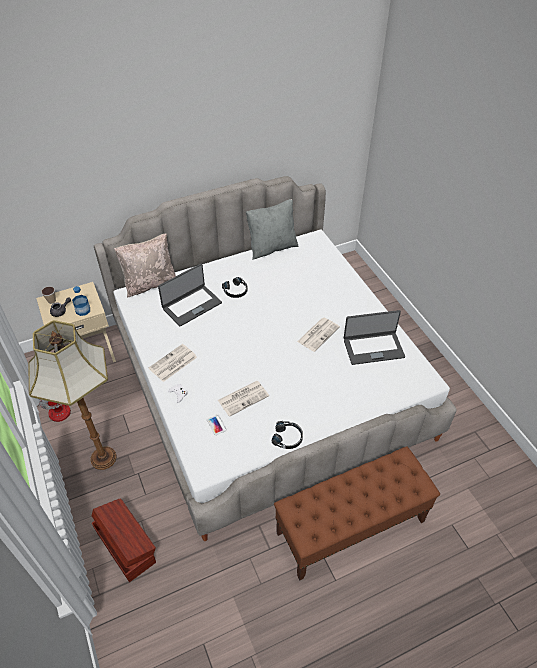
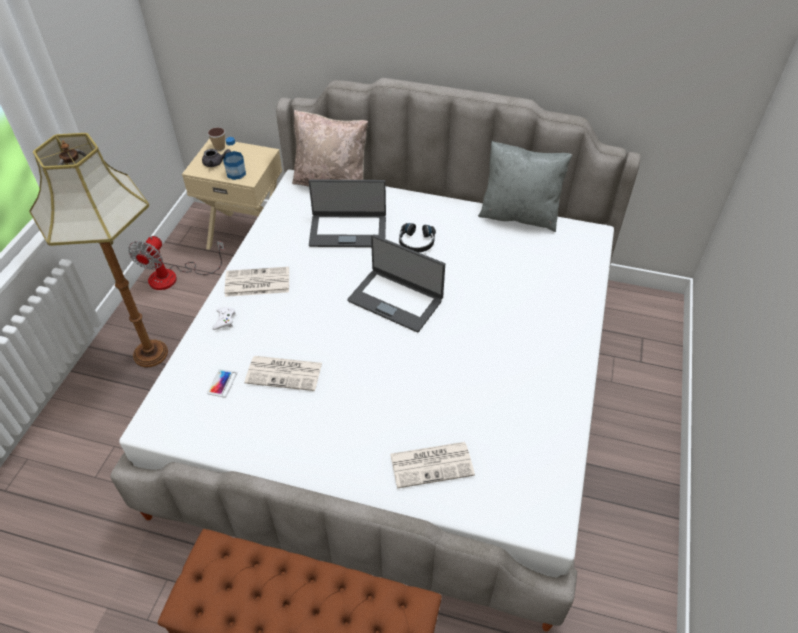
camera: 40 degrees right, 0 degrees up
(126, 545) = (76, 460): brown storage box -> none
(288, 438) = (279, 458): black headphones -> none
(318, 334) = (461, 356): newspaper -> newspaper (432, 464)
(373, 348) = (516, 422): laptop -> laptop (396, 300)

